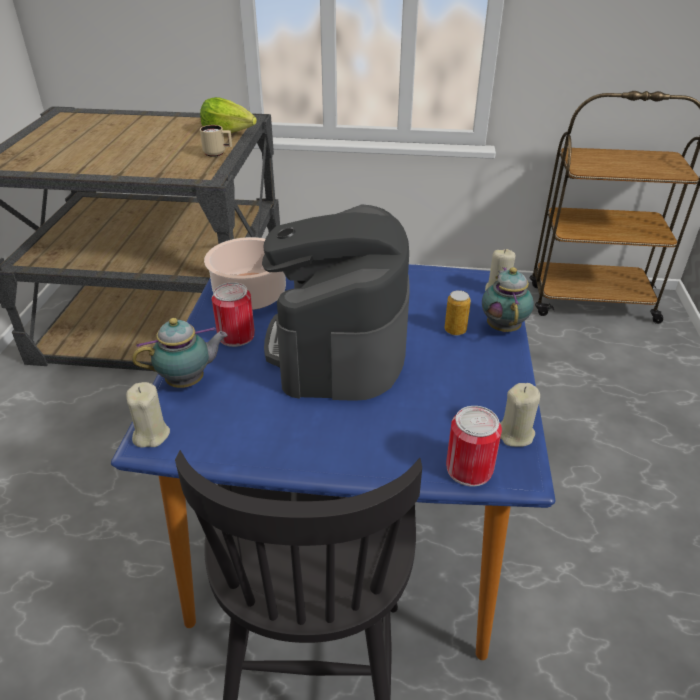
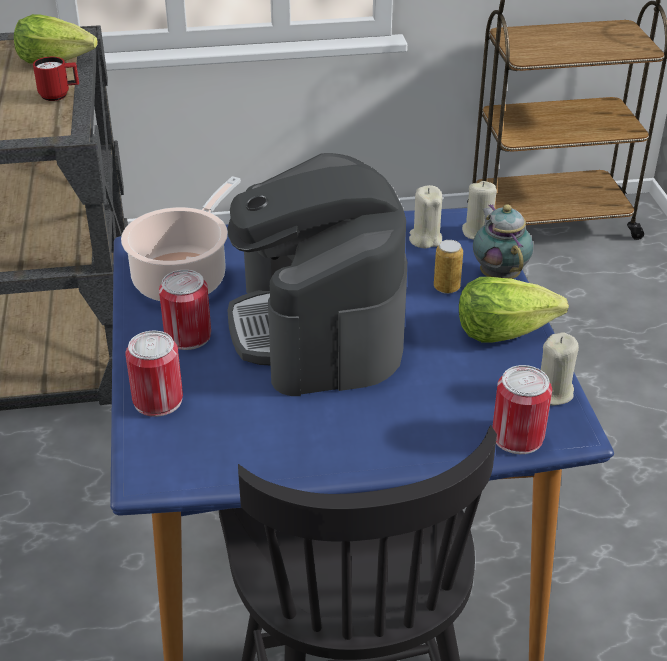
camera: 15 degrees left, 0 degrees up
(151, 435) = (145, 467): beige candle -> beige candle (425, 239)
(188, 382) = (158, 400): teapot -> can
(218, 154) = (59, 95): beige mug -> red mug
(491, 372) = (504, 330): none -> lettuce

